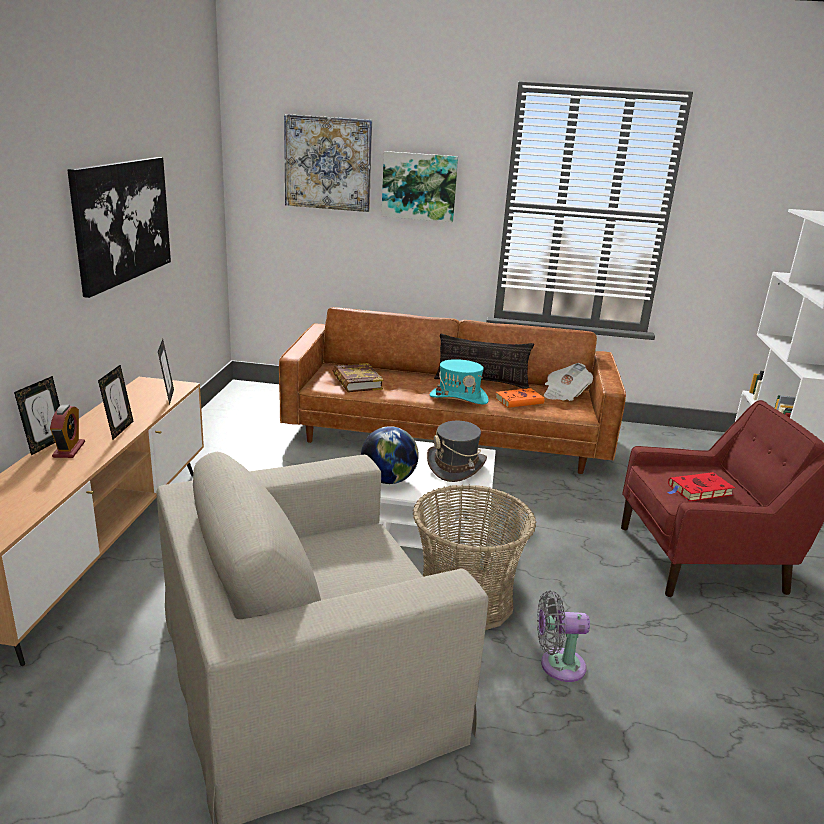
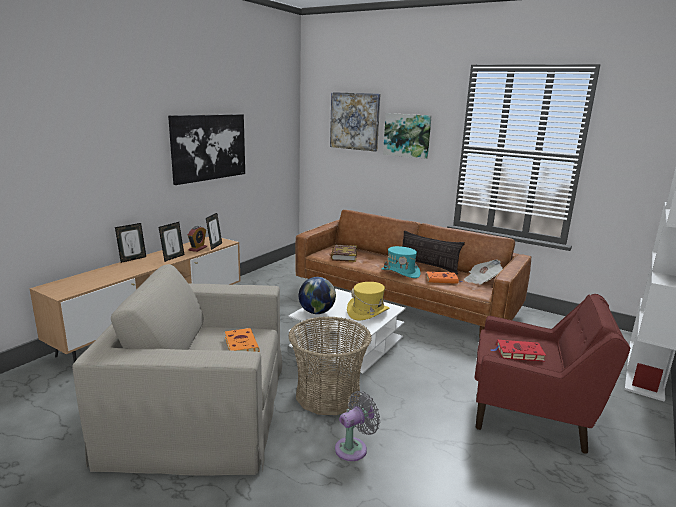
camera: 25 degrees right, 5 degrees down
(69, 449) = (139, 263): alarm clock -> alarm clock (198, 248)
(367, 559) = (241, 344): none -> orange book
(456, 466) = (368, 312): grey hat -> yellow hat
(557, 665) = (354, 448): grey fan -> grey fan turned 120 degrees clockwise

